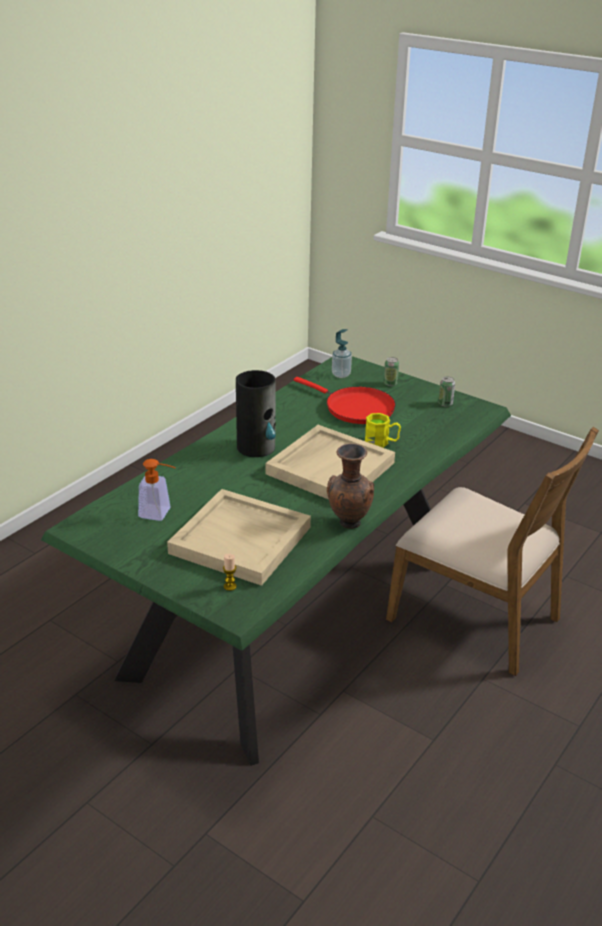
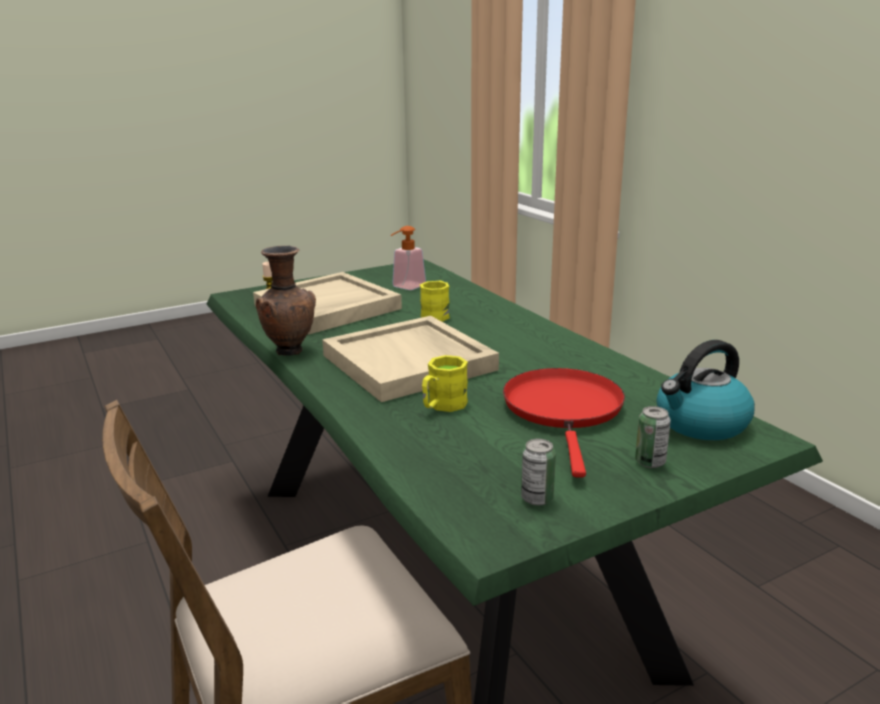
camera: 115 degrees right, 10 degrees down
(227, 480) = (436, 315): none -> yellow mug
(256, 447) = (494, 335): vase -> none
(341, 374) = (701, 424): soap dispenser -> kettle
(355, 408) = (564, 410): red frying pan -> red frying pan turned 120 degrees clockwise

